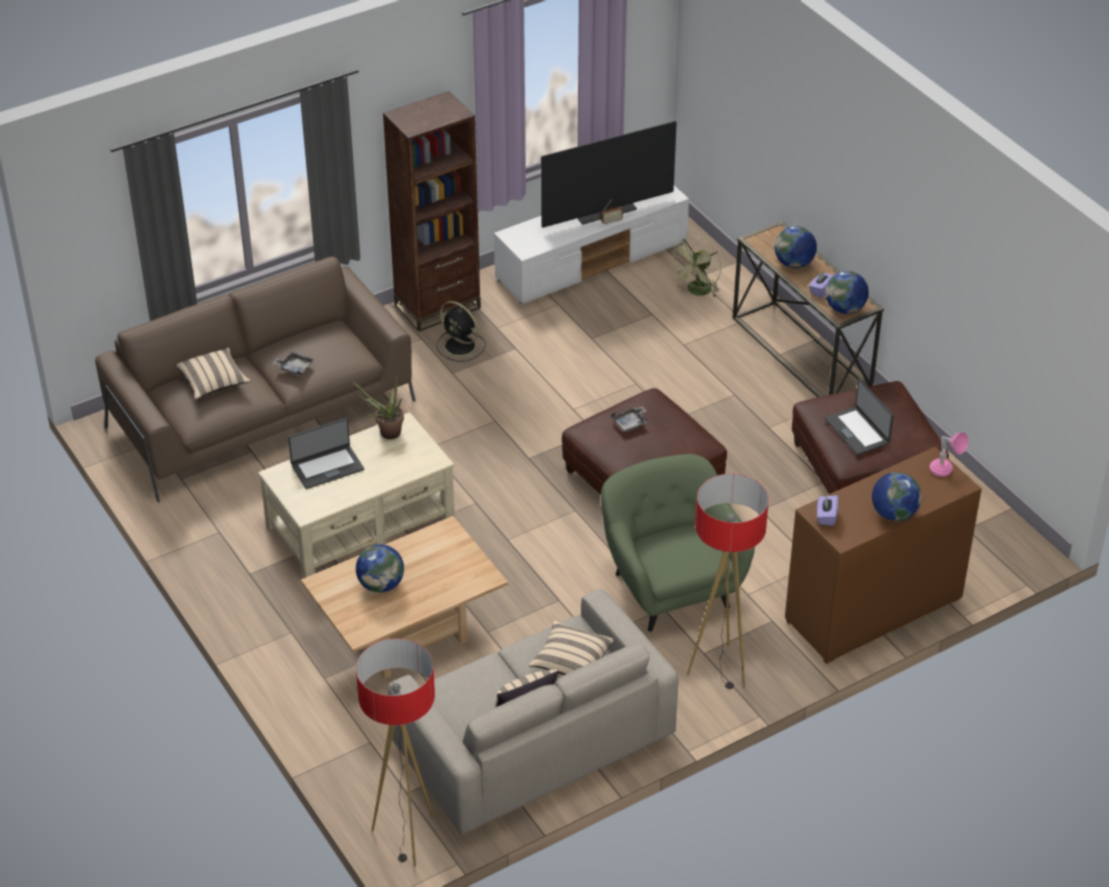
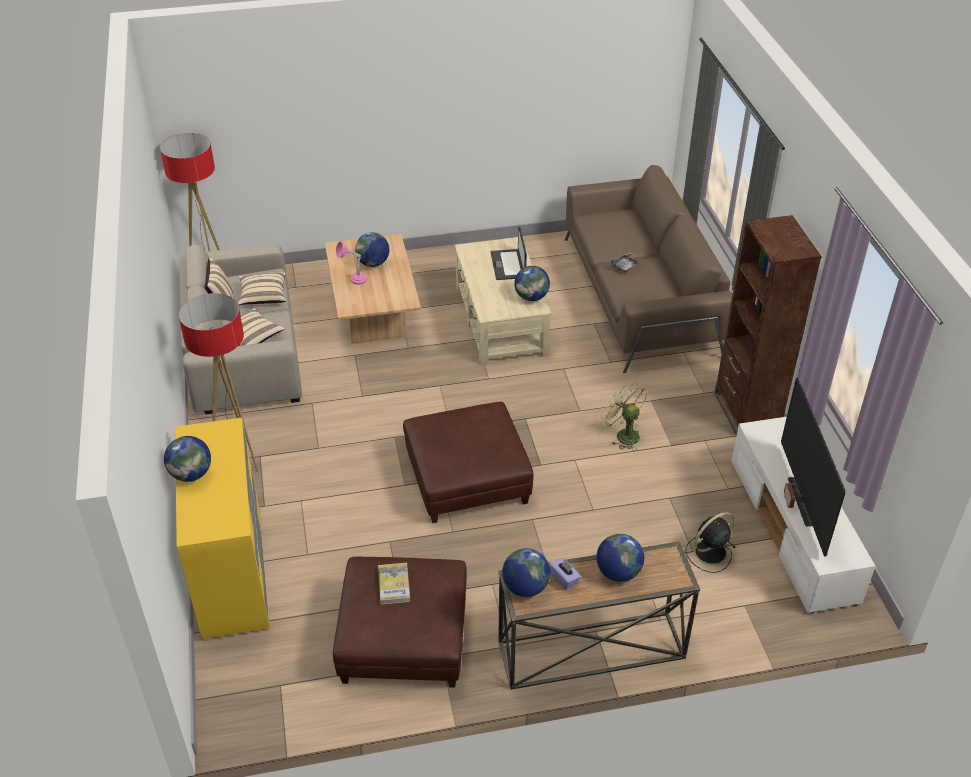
camera: 110 degrees right, 0 degrees up
(213, 382) = (624, 229): beige pillow -> beige pillow (263, 296)
(386, 433) = (531, 297): potted plant -> globe
(461, 346) = (685, 413): black fan -> black fan (709, 553)
(630, 423) = (484, 435): grey tray -> none
(670, 587) = (337, 458): green armchair -> none
(697, 292) = (719, 597): green fan -> green fan (623, 434)
(826, 517) = (219, 432): purple tissue box -> none
(857, 431) = (394, 585): laptop -> book
(873, 610) = (232, 574): brown dresser -> yellow dresser
(945, 473) = (212, 527): pink table lamp -> pink table lamp (353, 280)

